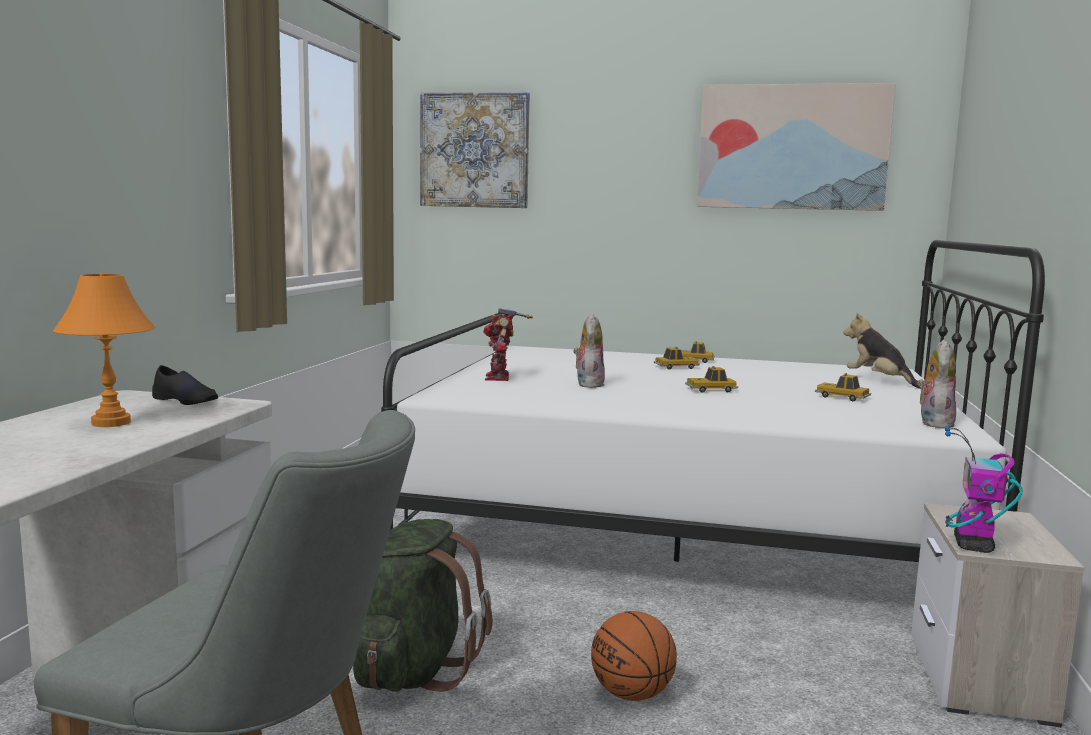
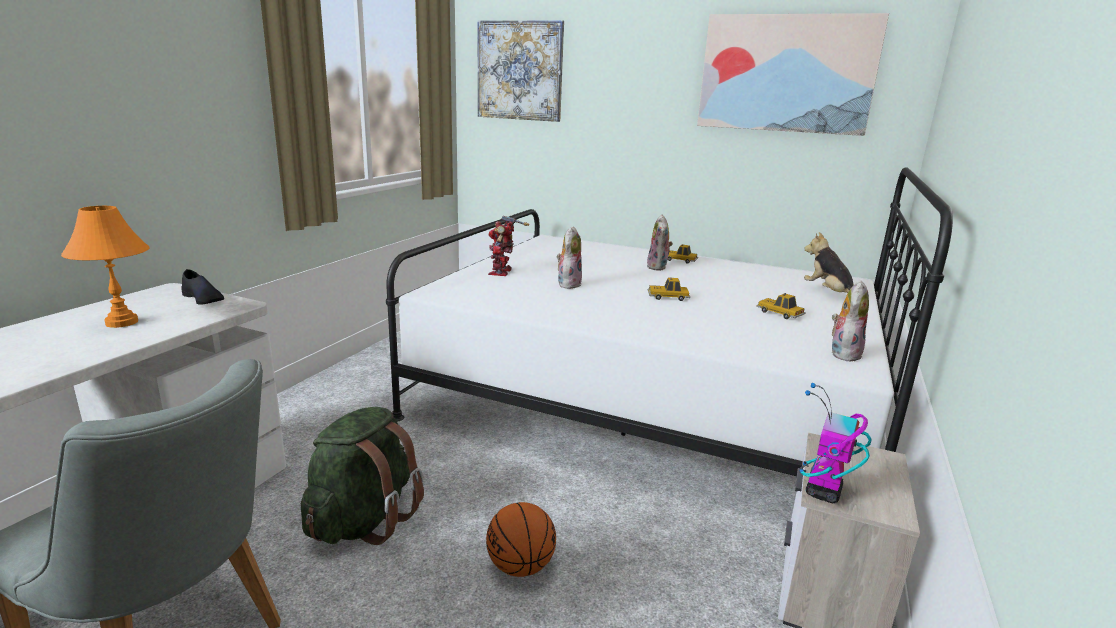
camera: 10 degrees right, 10 degrees up
(676, 367) = (658, 267): toy car -> plush toy

